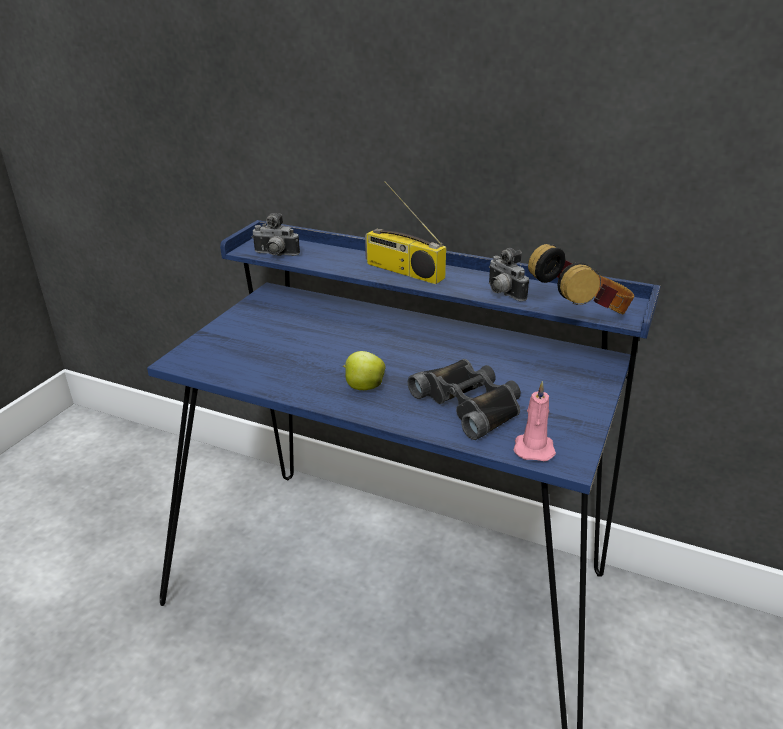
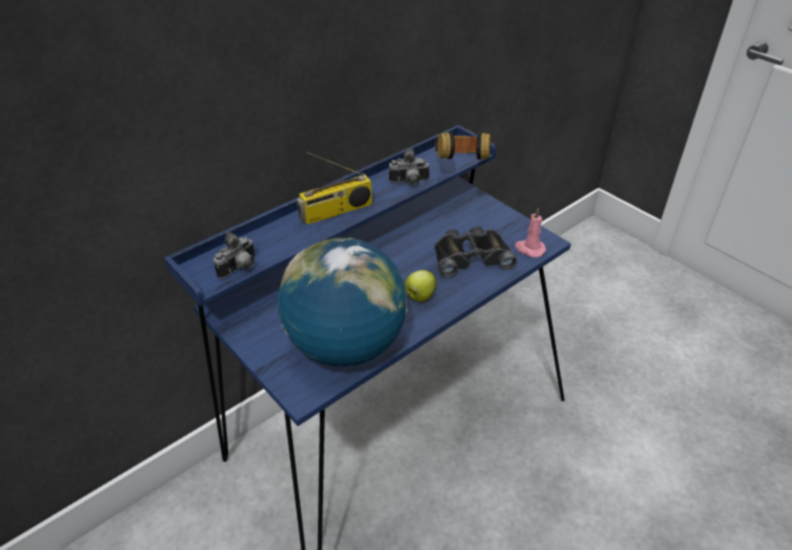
camera: 65 degrees left, 10 degrees up
(256, 364) = (346, 346): none -> globe

